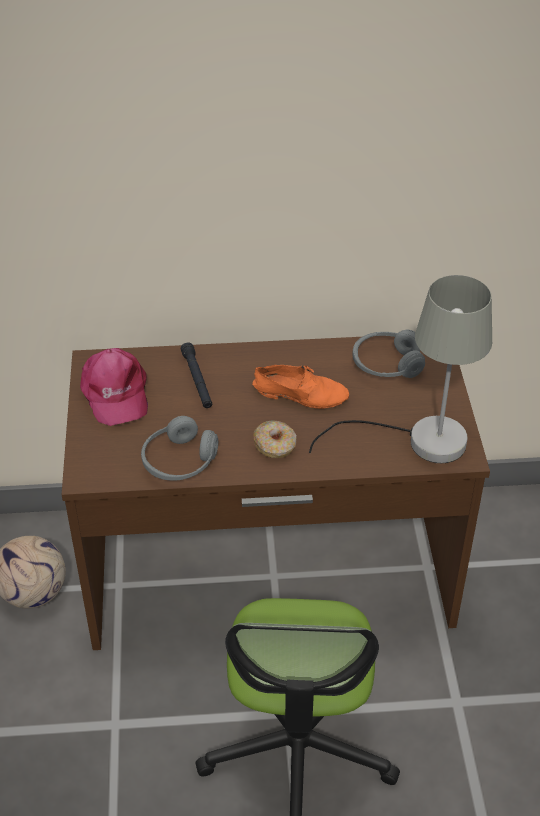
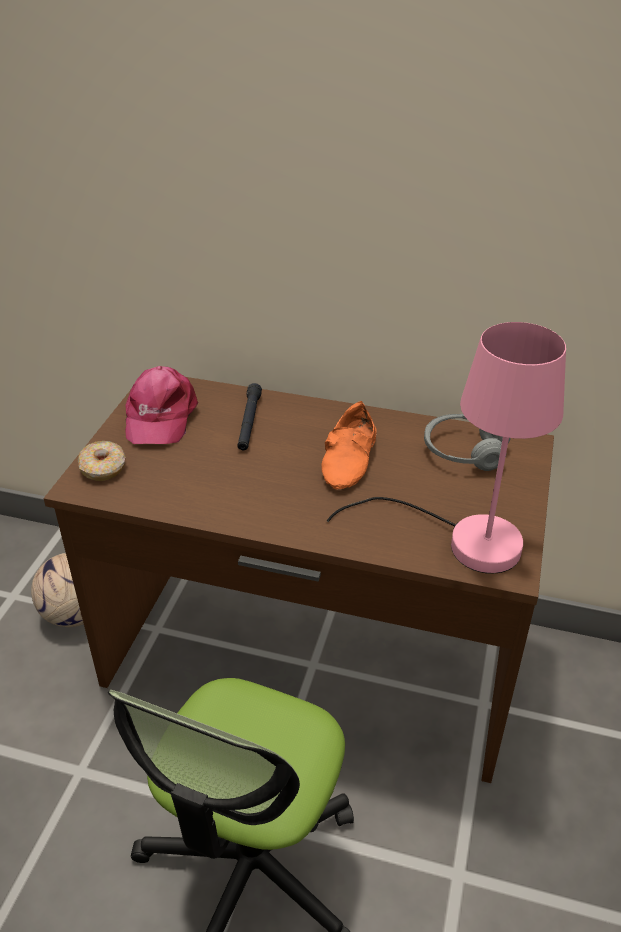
camera: 20 degrees right, 5 degrees down
(179, 461) = (182, 495): grey headphones -> none
(275, 445) = (294, 504): donut -> donut (103, 468)
(301, 393) = (352, 459): orange shoe -> orange shoe turned 75 degrees clockwise
(419, 441) = (464, 540): grey table lamp -> pink table lamp

